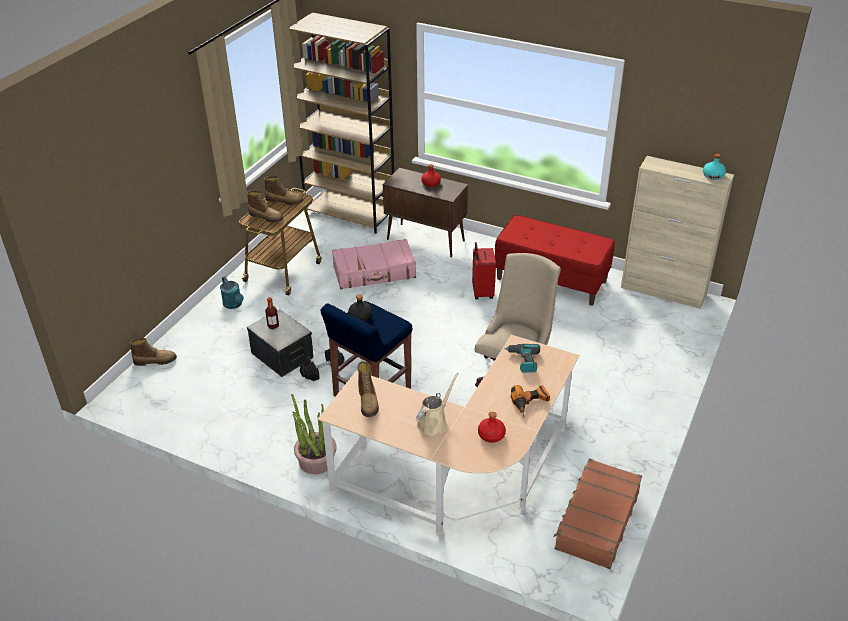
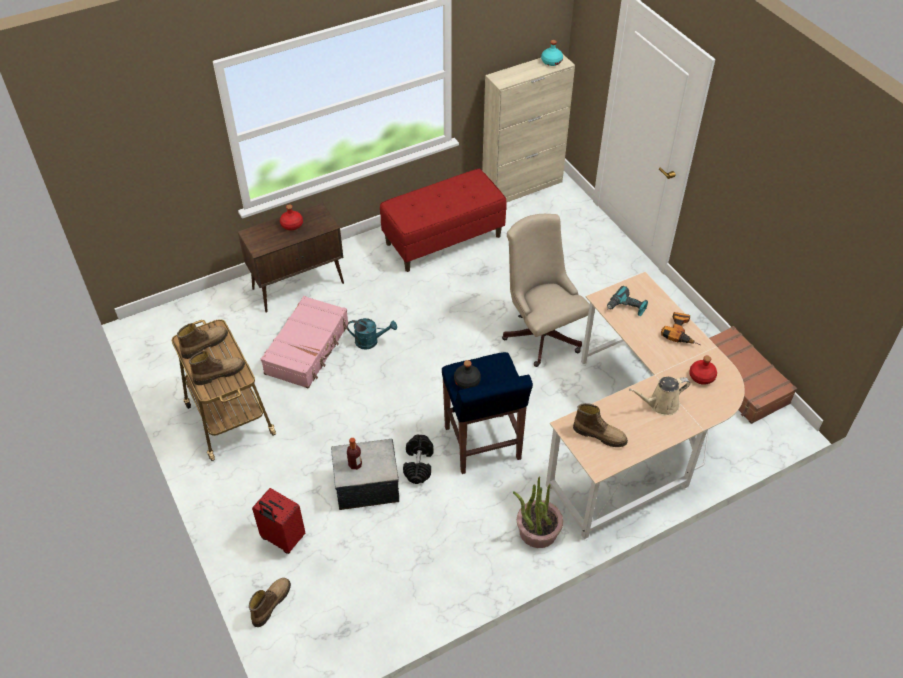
camera: 55 degrees left, 10 degrees up
(234, 305) = (243, 488): turquoise watering can -> turquoise watering can (371, 341)
(351, 213) = (190, 316): brown bookcase -> none
(434, 422) = (660, 404): beige watering can -> beige watering can turned 90 degrees counterclockwise
(482, 292) = (415, 292): red suitcase -> red suitcase (282, 539)

